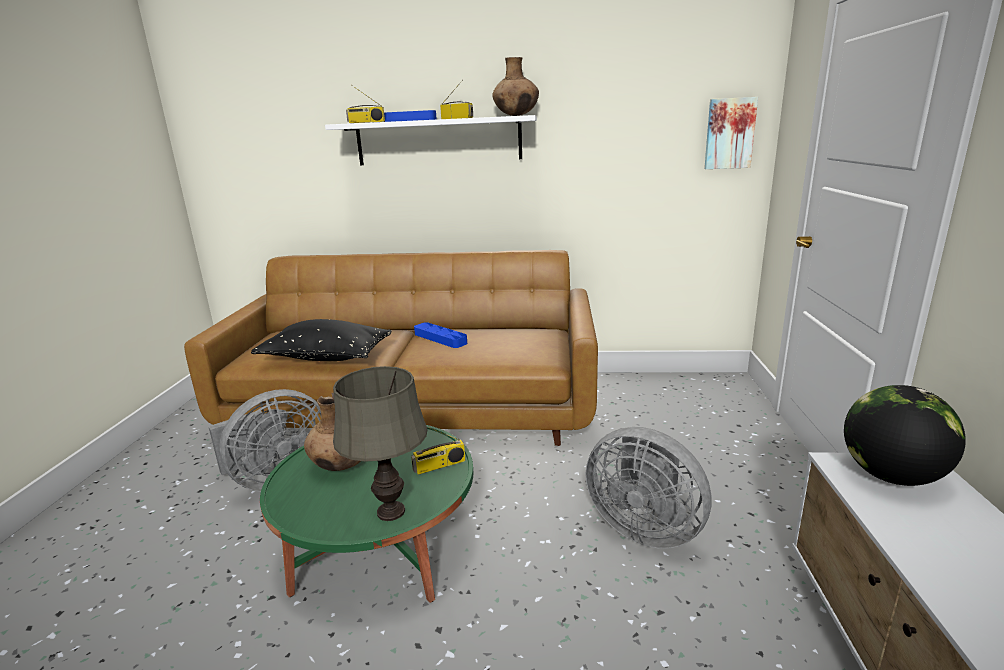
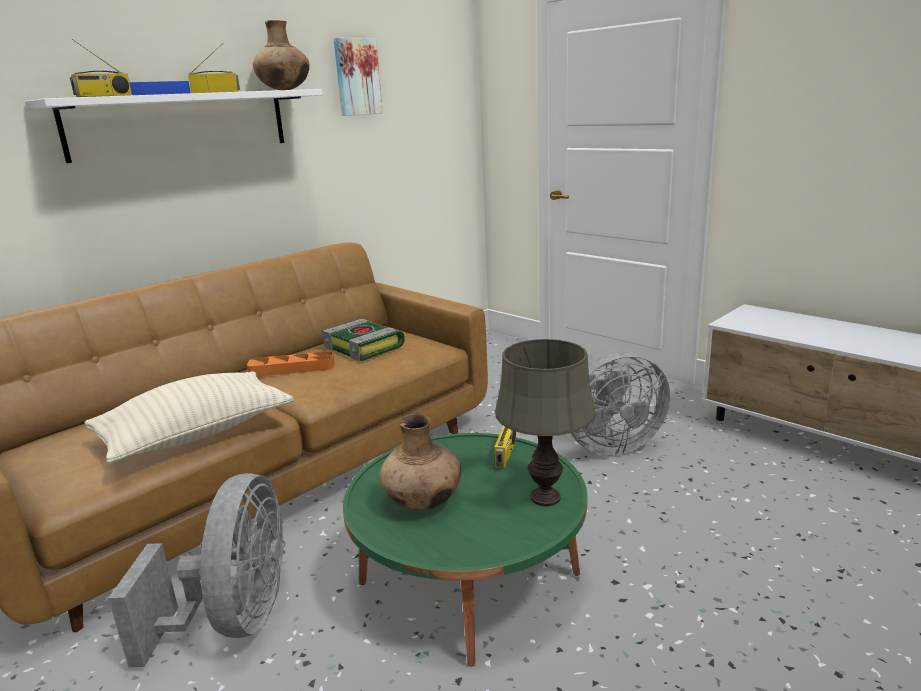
camera: 50 degrees left, 0 degrees up
(326, 358) = (196, 434): black pillow -> beige pillow
(440, 338) = (292, 369): blue tray -> orange tray
(504, 341) = (365, 347): none -> book
(729, 133) = (451, 110): picture -> picture (356, 77)
(891, 476) = (754, 319): globe -> none

